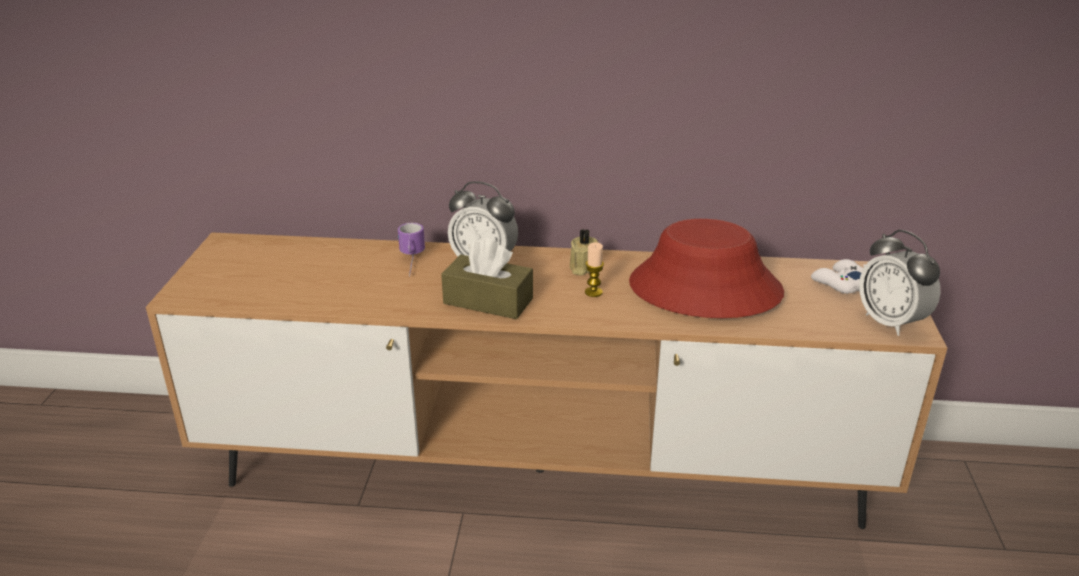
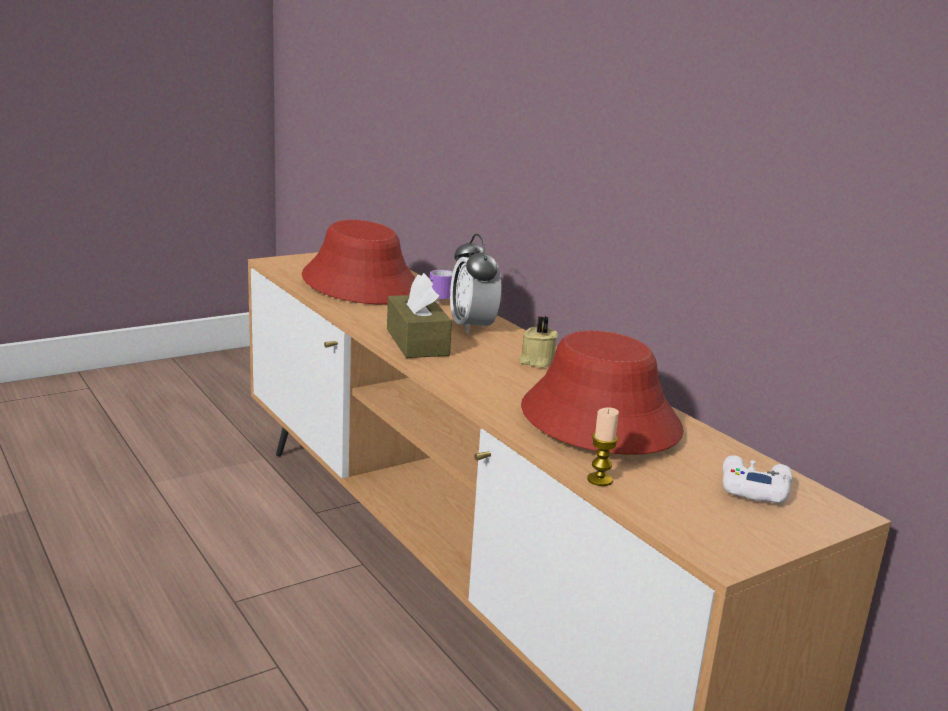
camera: 50 degrees right, 10 degrees down
(312, 273) = (361, 283): none -> red hat
(593, 292) = (502, 375): candle -> candle (599, 480)
(890, 322) = (718, 535): alarm clock -> none

